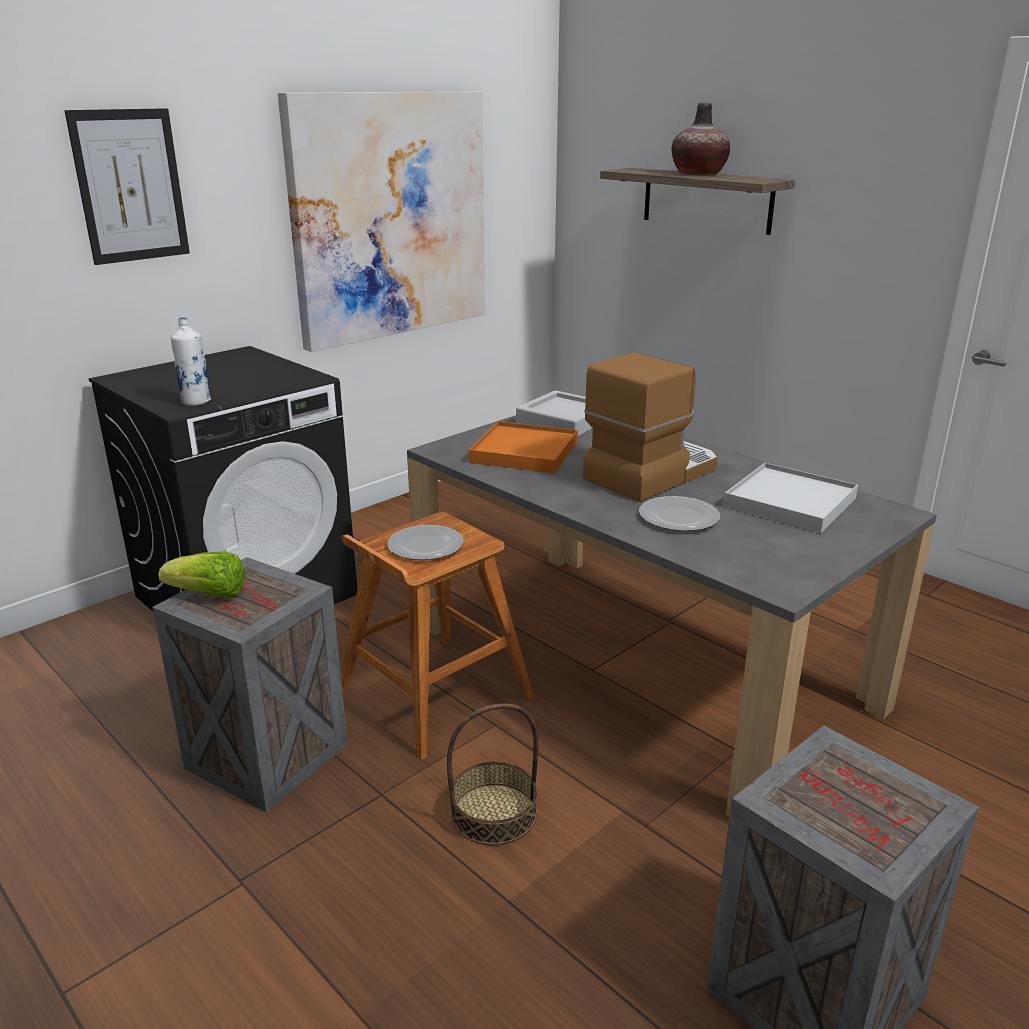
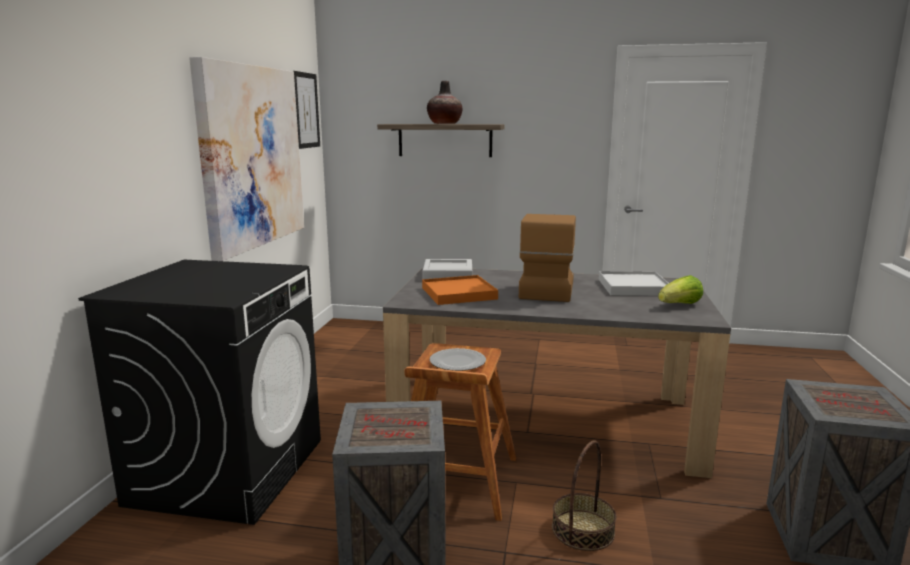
camera: 35 degrees left, 10 degrees down
(130, 186) = (101, 122): picture -> picture (306, 110)
(196, 402) = (229, 294): white bottle -> none
(209, 595) = (364, 432): lettuce -> lettuce (680, 305)
(678, 518) = (601, 304): plate -> none

